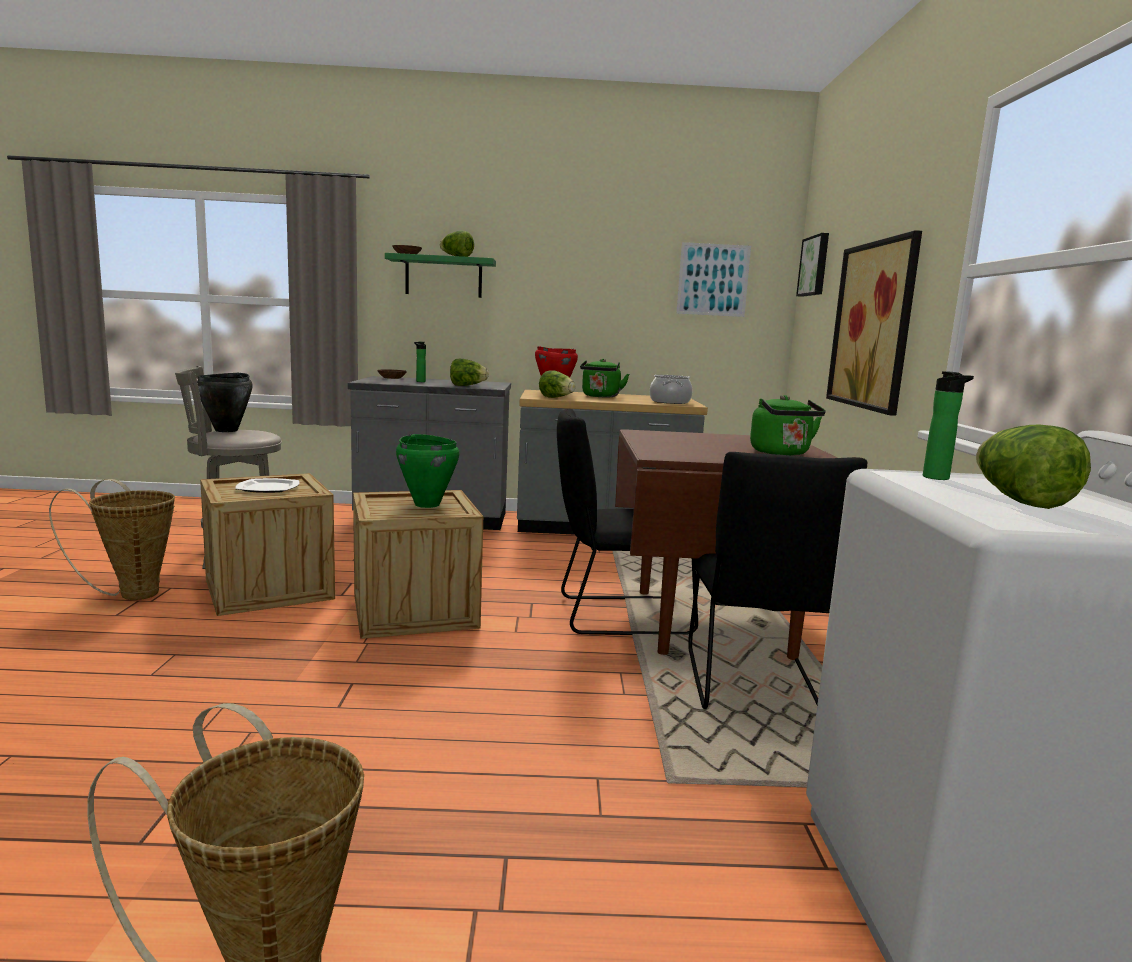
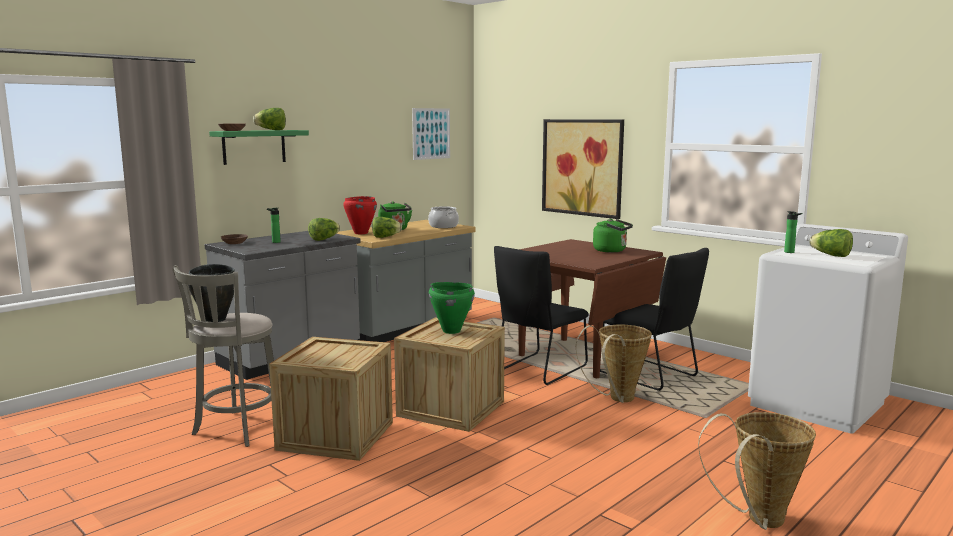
camera: 45 degrees left, 0 degrees up
(132, 593) = (256, 479): basket -> basket (617, 399)
(267, 488) = (330, 353): plate -> none
(815, 266) = (499, 123): picture -> none

